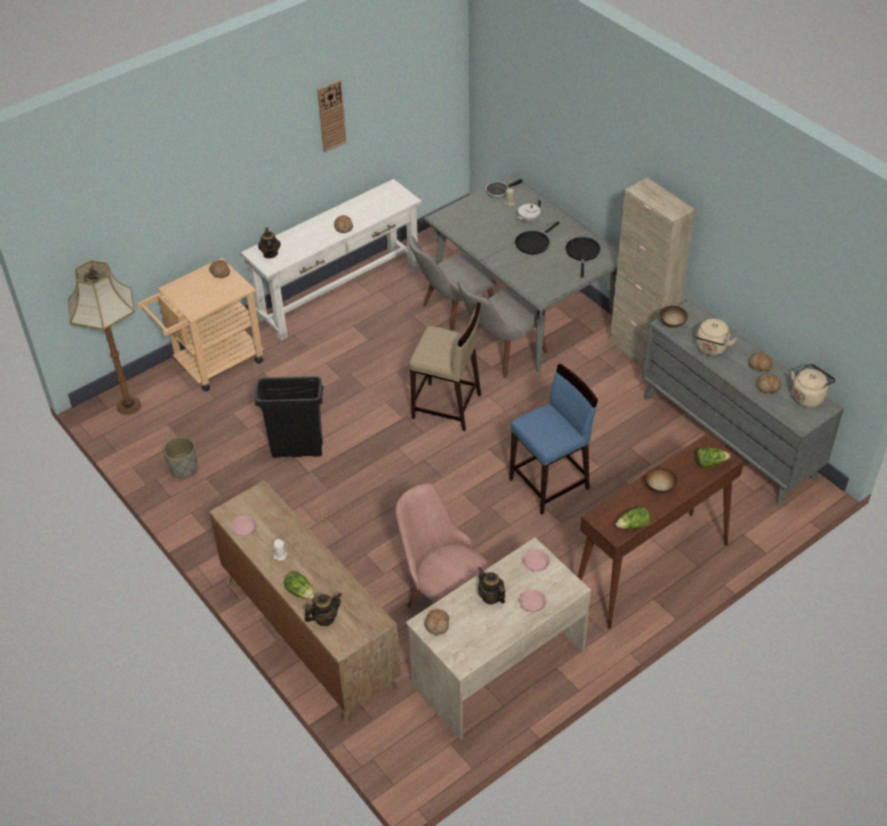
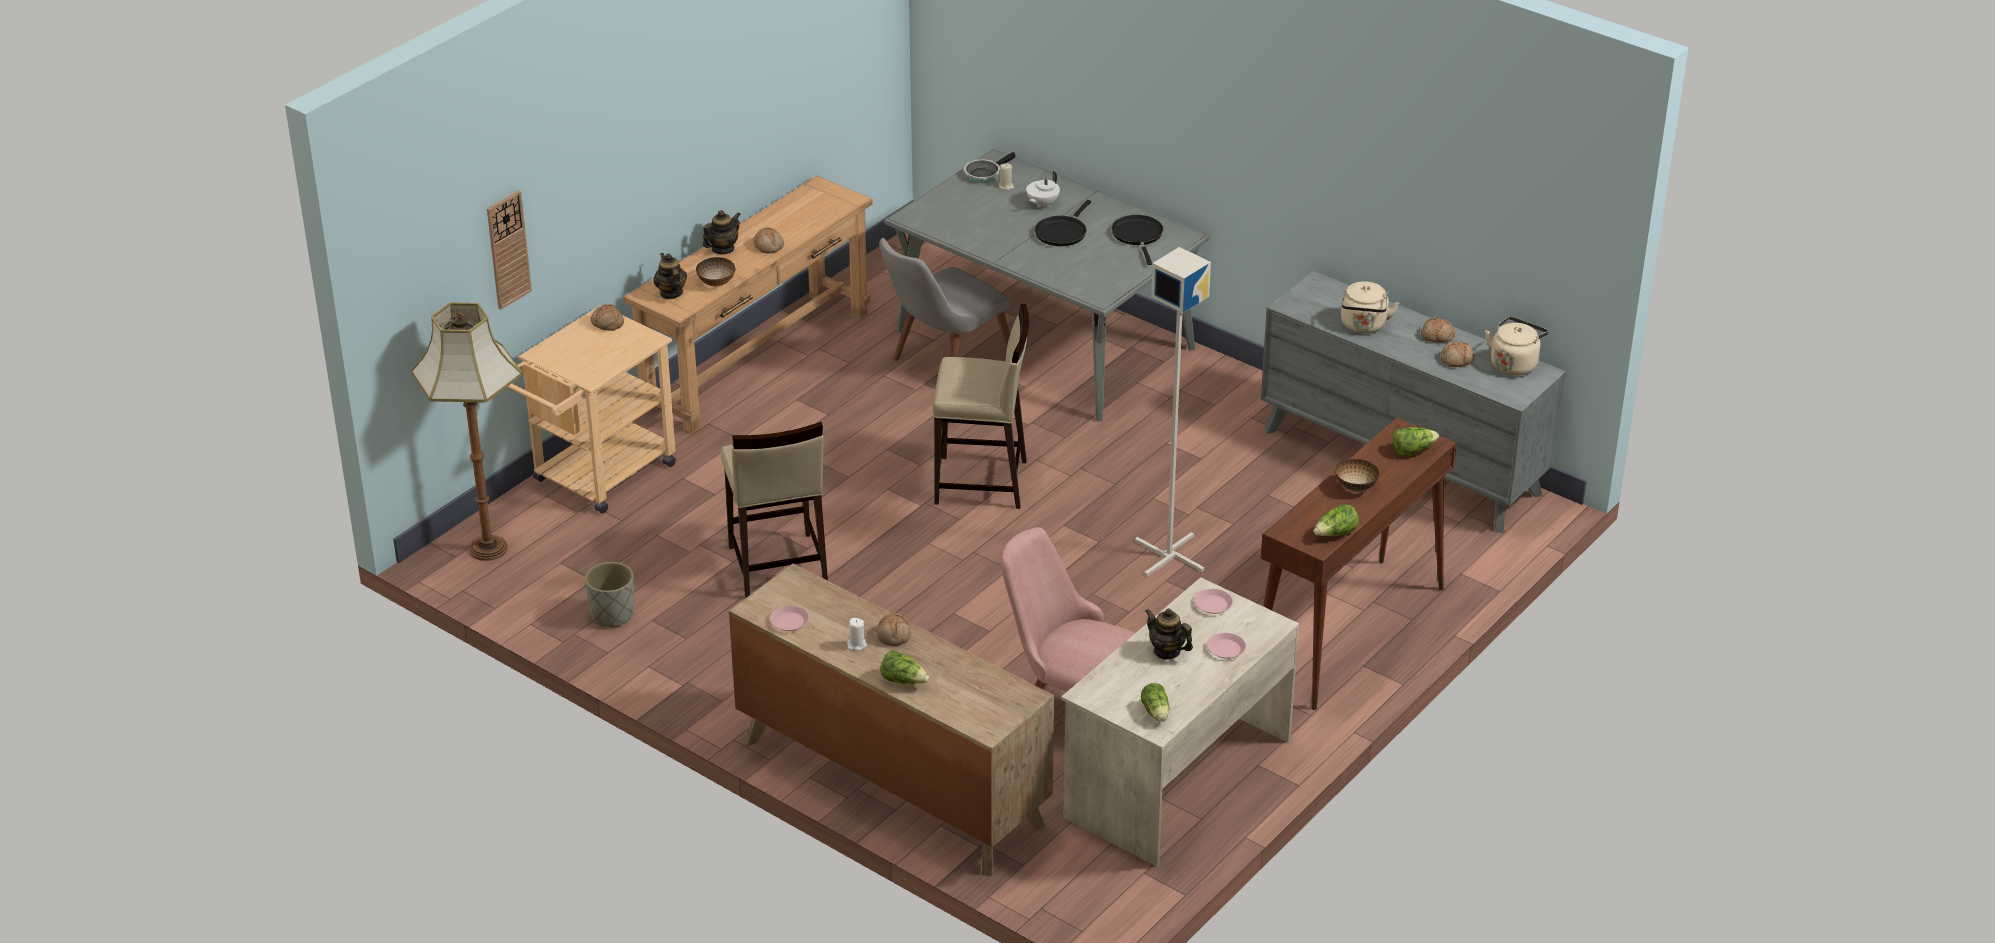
camera: 15 degrees left, 10 degrees down
(297, 450) = (777, 567): black trash can -> beige stool
(325, 618) = (951, 704): teapot -> teapot (722, 249)
(331, 116) = (740, 76): wall clock -> wall clock (508, 249)
(339, 293) = (757, 360): white console table -> brown console table
(437, 624) = (1106, 692): bread -> bread (894, 635)
(465, 649) = (1156, 713): none -> lettuce
(498, 354) = (1033, 407): grey chair -> none
(550, 484) = (1169, 555): blue stool -> grey floor lamp
(640, 354) = (1241, 379): beige cabinet -> none
(672, 324) = (1299, 304): bowl -> bowl (716, 283)

